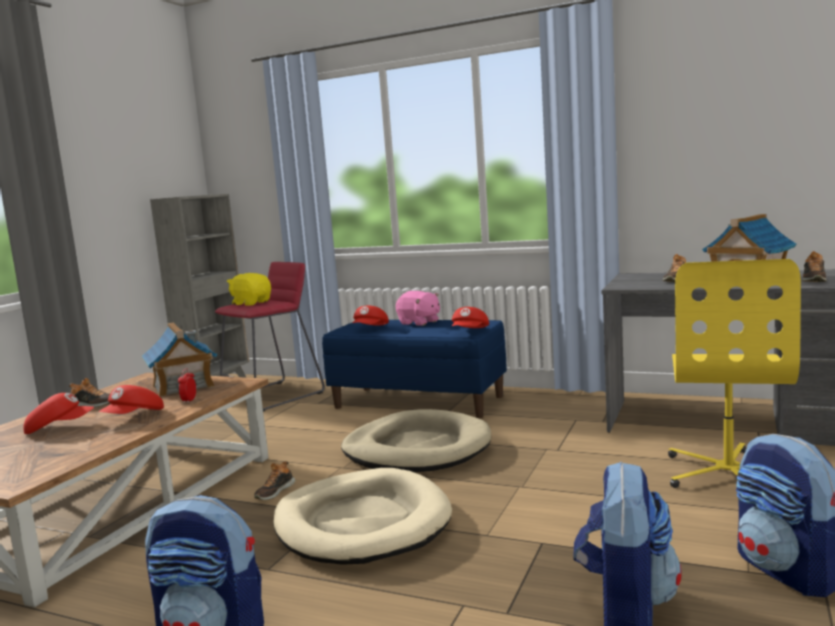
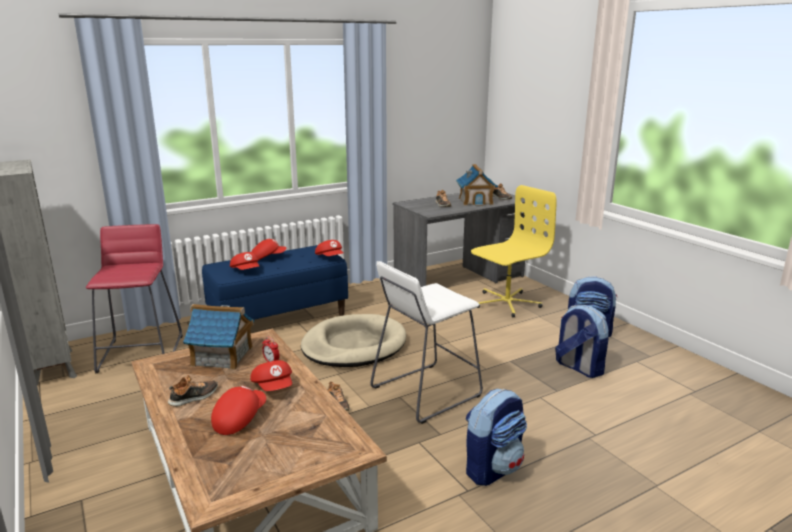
camera: 55 degrees left, 10 degrees up
(251, 303) = (115, 271): yellow plush toy -> none
(362, 523) = (425, 392): beige dog bed -> white stool
(419, 322) = (268, 258): pink plush toy -> red cap
(729, 474) = (506, 303): yellow office chair -> yellow office chair turned 90 degrees counterclockwise

